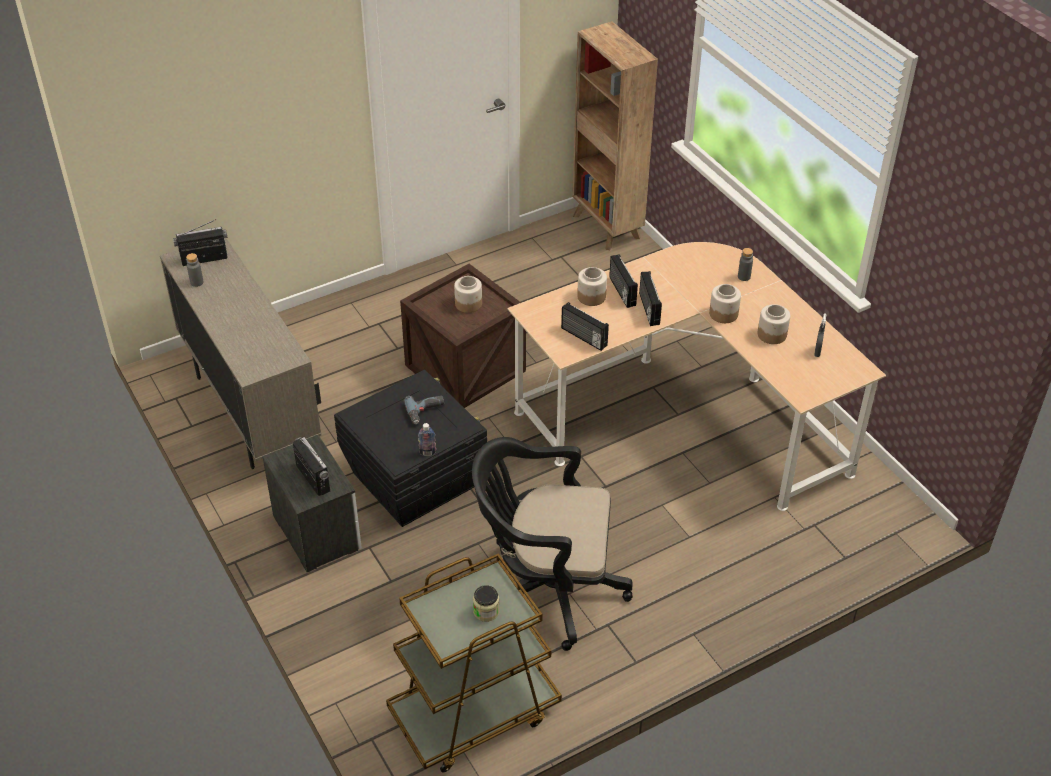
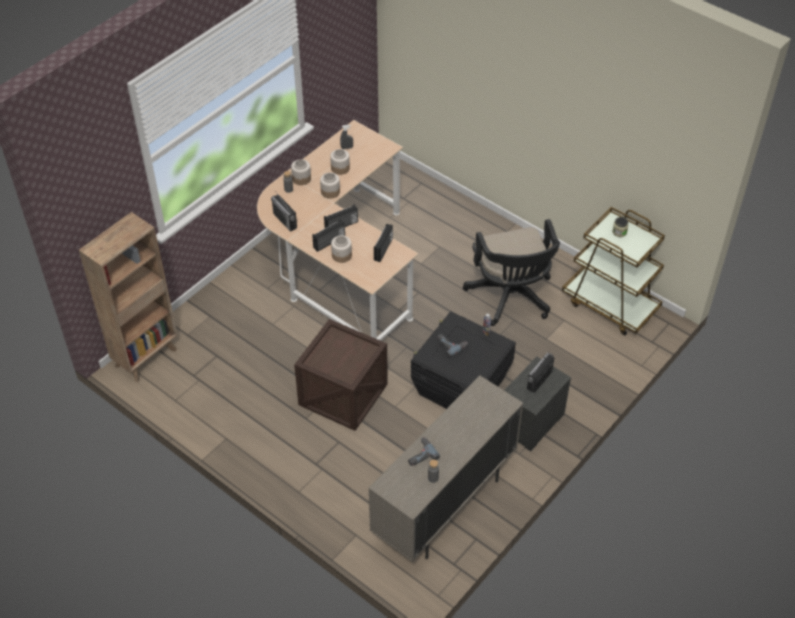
camera: 110 degrees left, 5 degrees up
(204, 259) = (404, 486): radio -> radio (285, 221)
(235, 281) = (420, 454): none -> power drill
(469, 304) = (337, 353): jar -> jar (301, 178)

